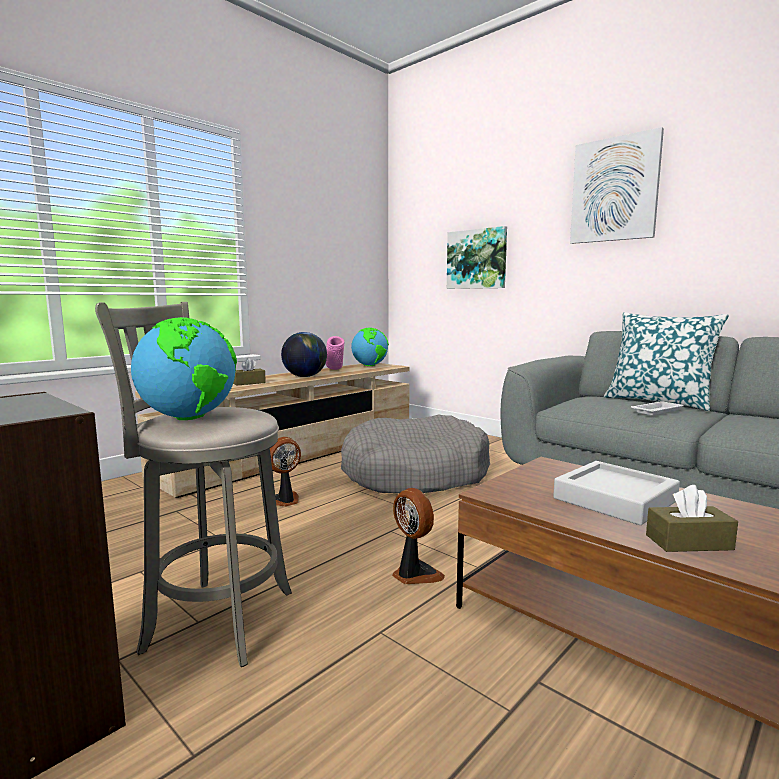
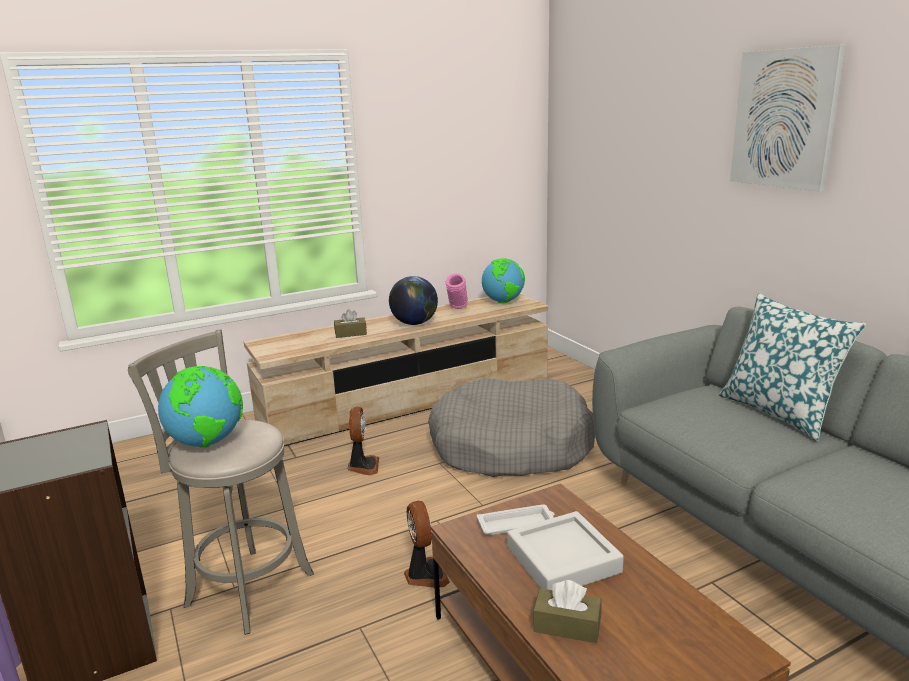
camera: 20 degrees right, 10 degrees up
(284, 501) = (363, 466): fan -> fan turned 105 degrees clockwise
(477, 259) = (635, 179): picture -> none
(657, 411) = (743, 435): white tray -> white tray (517, 524)

